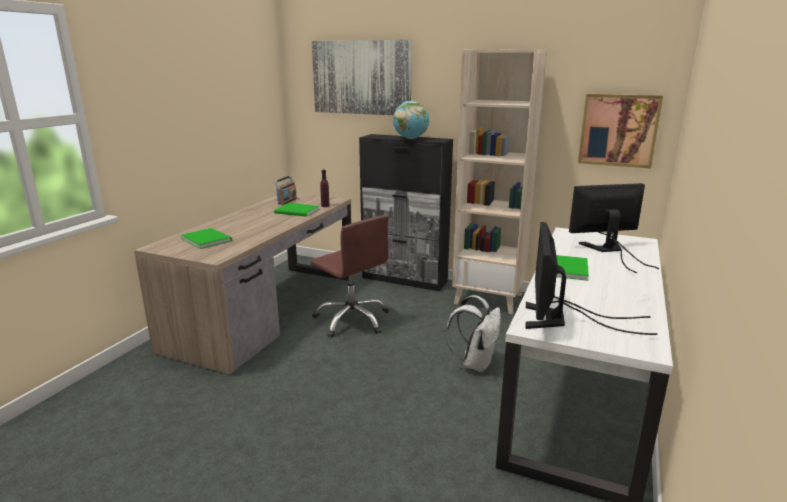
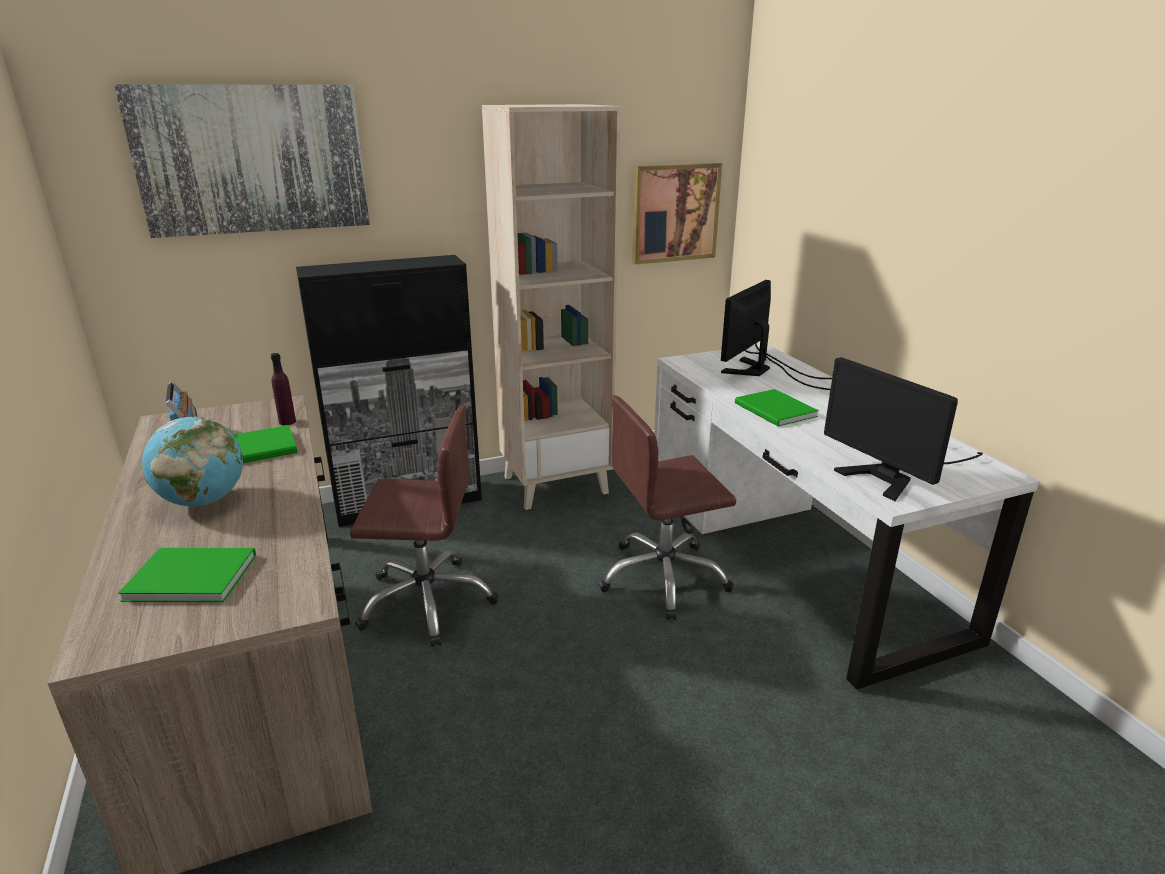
camera: 45 degrees left, 5 degrees up
(410, 138) = (394, 265): globe -> globe (203, 501)
(475, 363) = (663, 578): white backpack -> brown office chair

